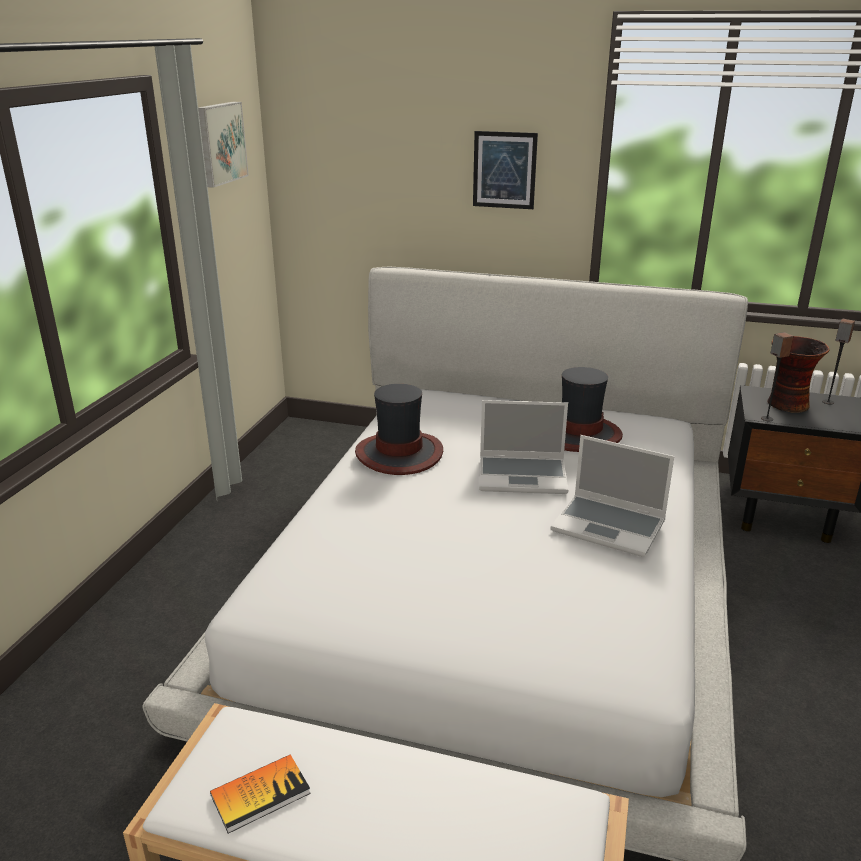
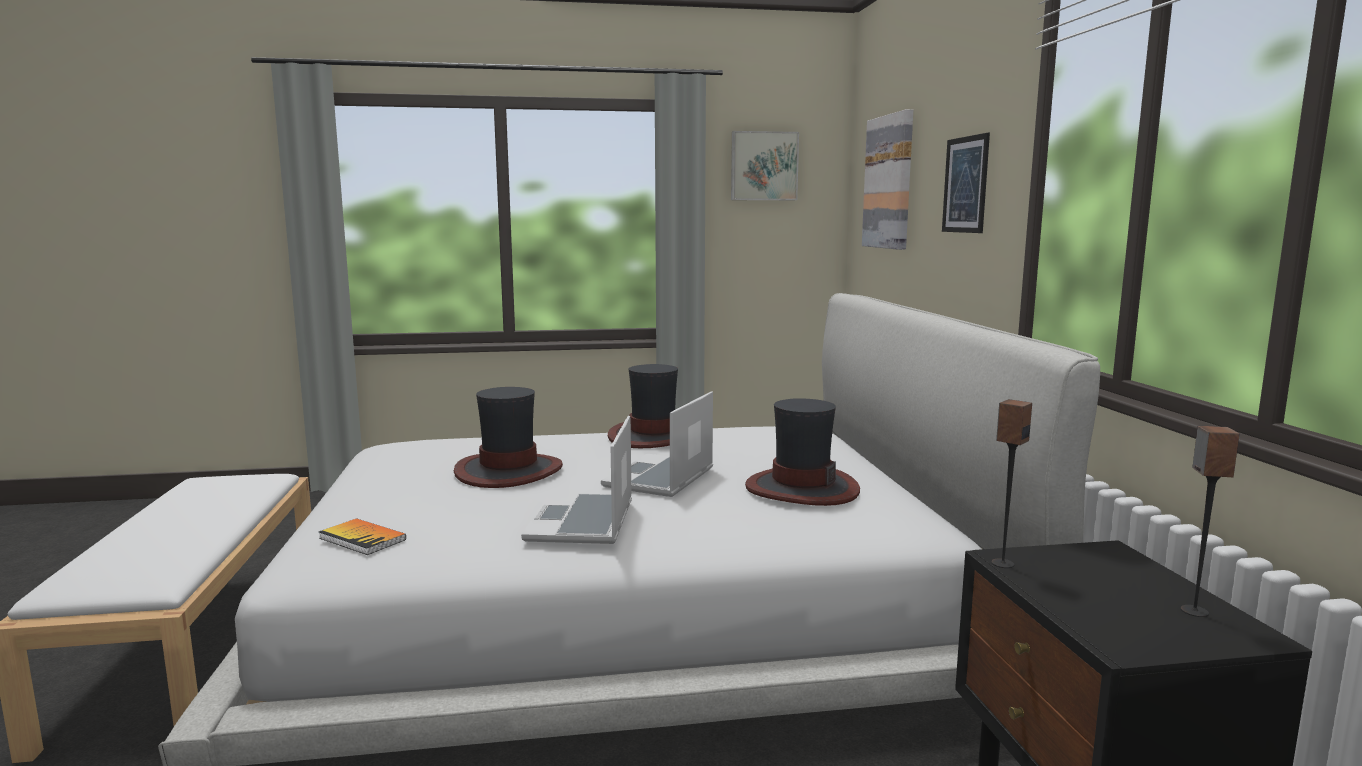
camera: 65 degrees right, 15 degrees down
(260, 794) = (198, 492): book -> book (362, 539)
(363, 156) = (889, 182): none -> picture
(451, 539) = (508, 471): none -> hat
(523, 476) = (660, 478): laptop -> laptop turned 45 degrees clockwise
(787, 404) = (1101, 576): vase -> none

